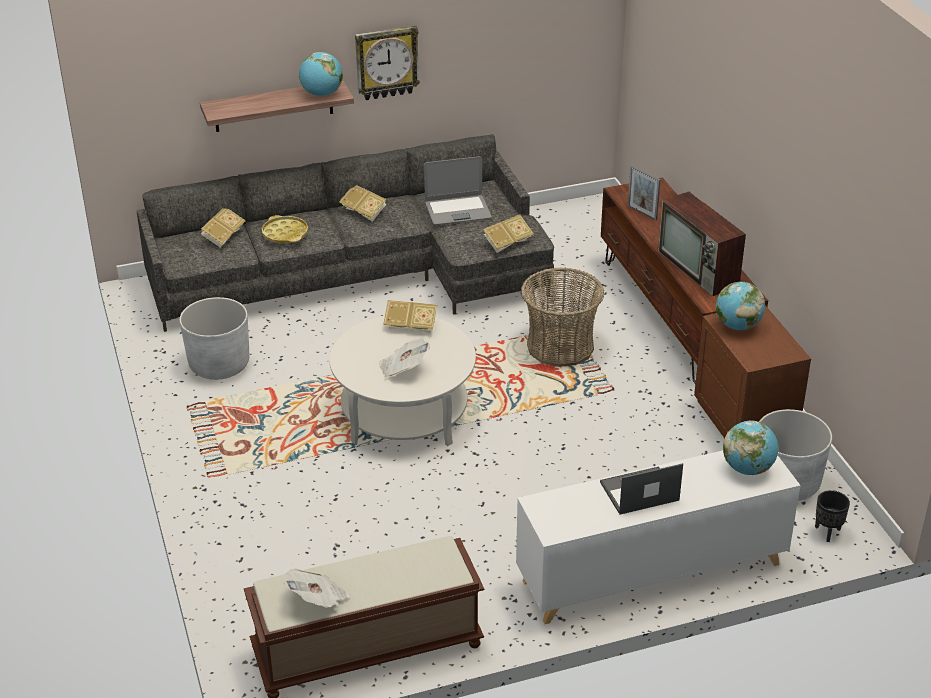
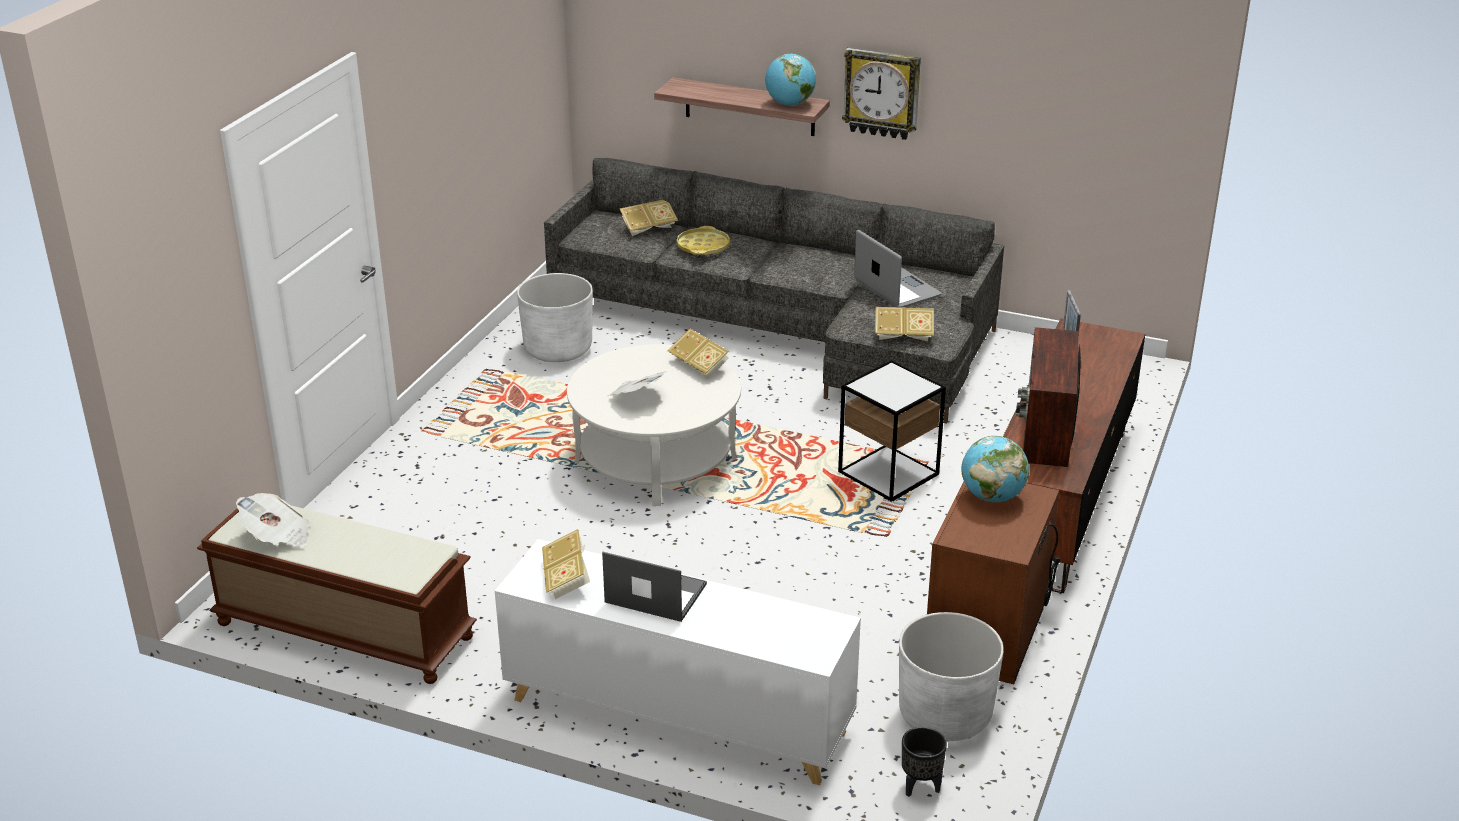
camera: 40 degrees right, 5 degrees down
(364, 212) = (802, 256): book -> book (566, 578)
(457, 211) = (896, 289): laptop -> laptop turned 150 degrees counterclockwise
(560, 347) = (888, 473): basket -> side table
(748, 468) = (797, 632): globe -> none

